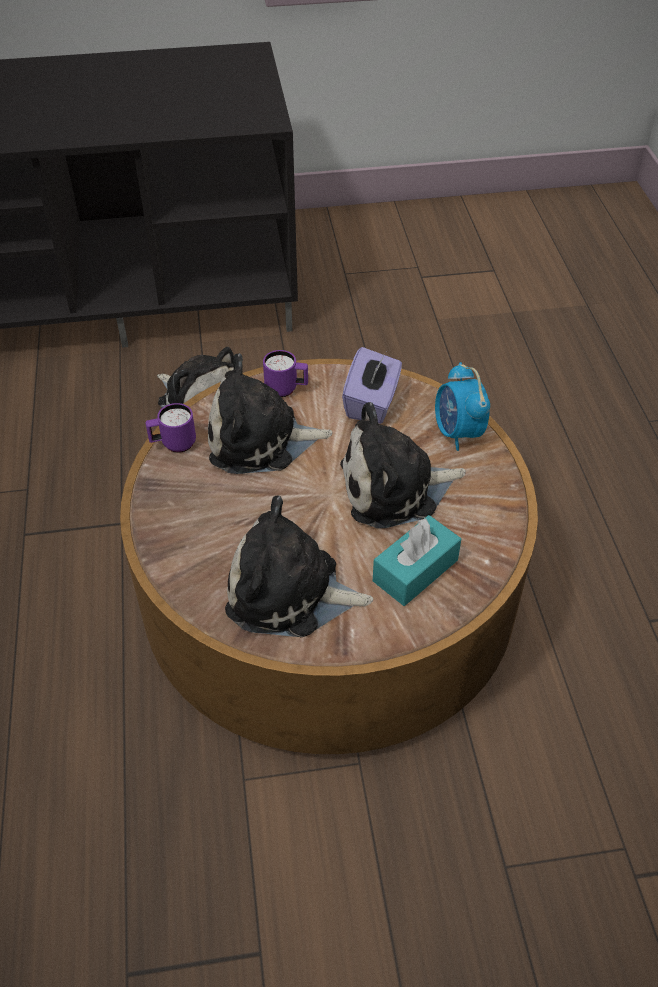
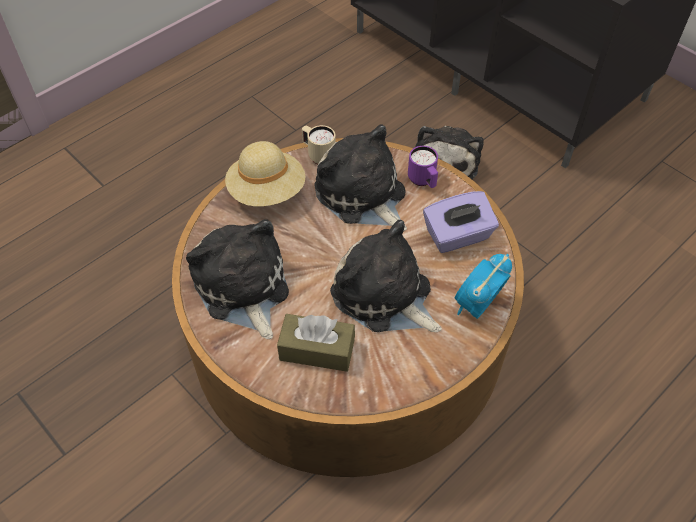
camera: 55 degrees right, 5 degrees up
(173, 444) = (318, 155): purple mug -> beige mug
(179, 509) = (267, 191): none -> beige hat
(415, 570) = (317, 350): turquoise tissue box -> brown tissue box

